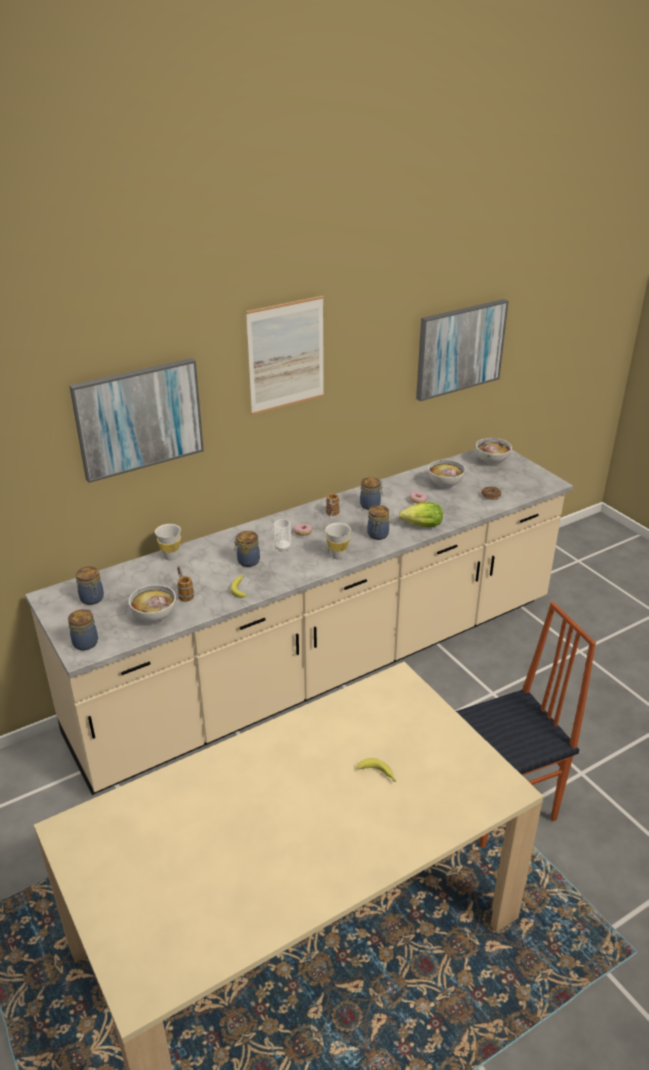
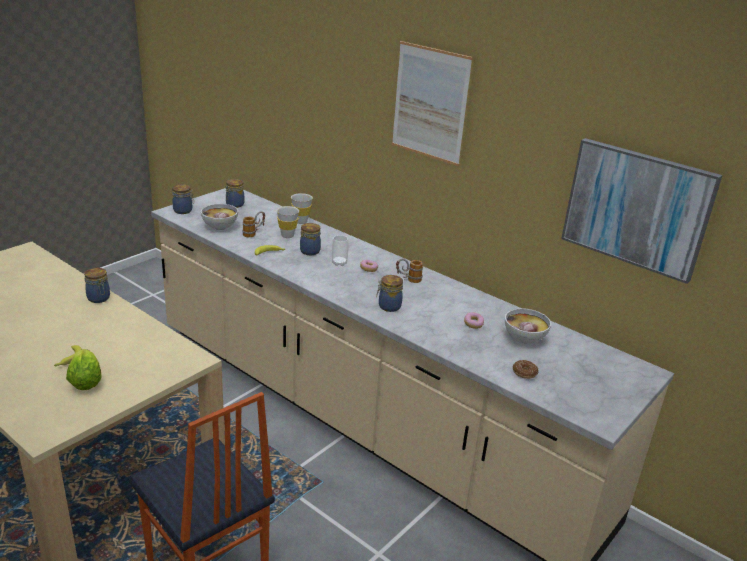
camera: 70 degrees right, 5 degrees down
(138, 418) = (314, 96): picture -> none
(337, 555) = (340, 289): white cup -> white cup (287, 235)
(371, 505) = (443, 298): jar -> jar (99, 299)
(420, 526) = (422, 329): lettuce -> lettuce (86, 380)
(492, 461) = (612, 370): bowl -> none

